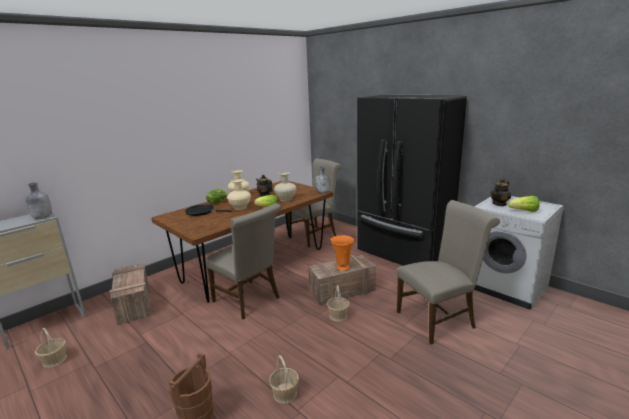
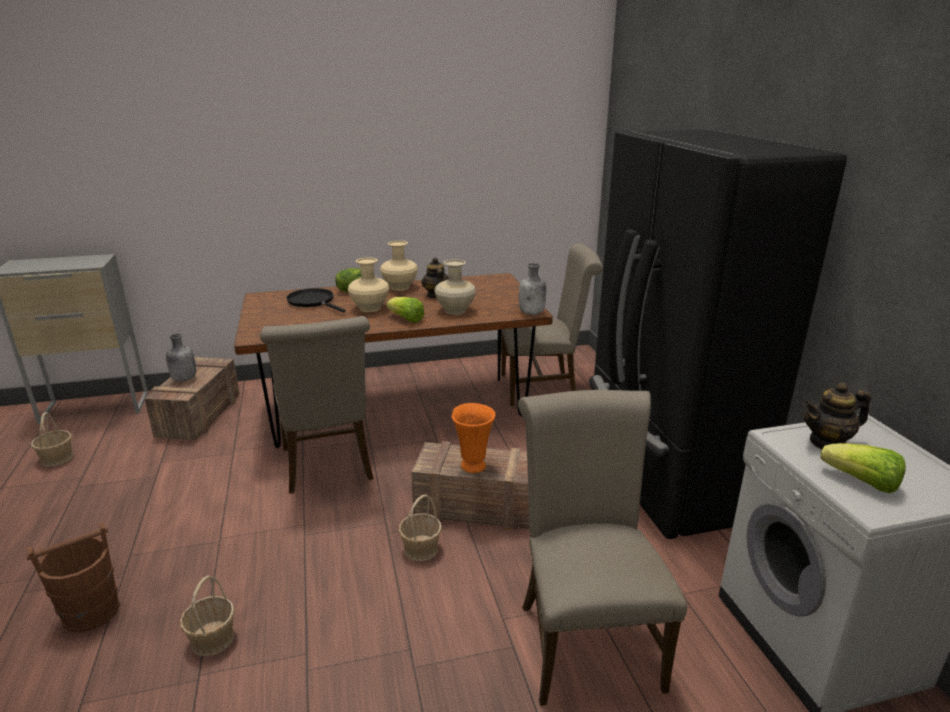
camera: 30 degrees right, 5 degrees up
(42, 217) = (89, 264): grey bottle -> grey bottle (184, 379)
(439, 318) = (585, 638): beige chair -> beige chair turned 105 degrees counterclockwise

